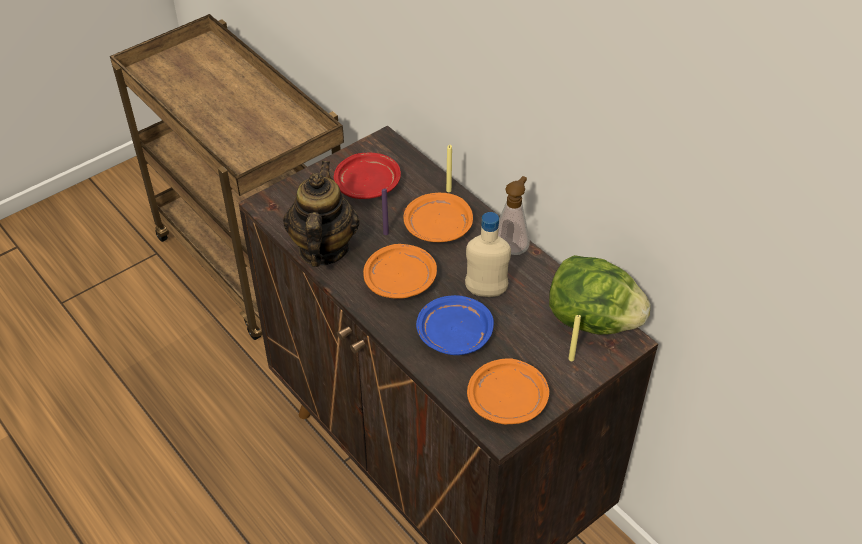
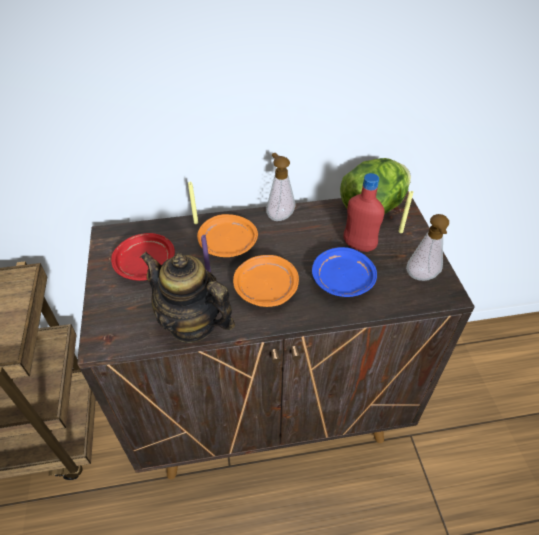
camera: 60 degrees left, 0 degrees up
(486, 291) = (311, 246): beige bottle -> none
(508, 400) = (421, 278): orange plate -> soap dispenser
(516, 330) = (359, 246): none -> red bottle

